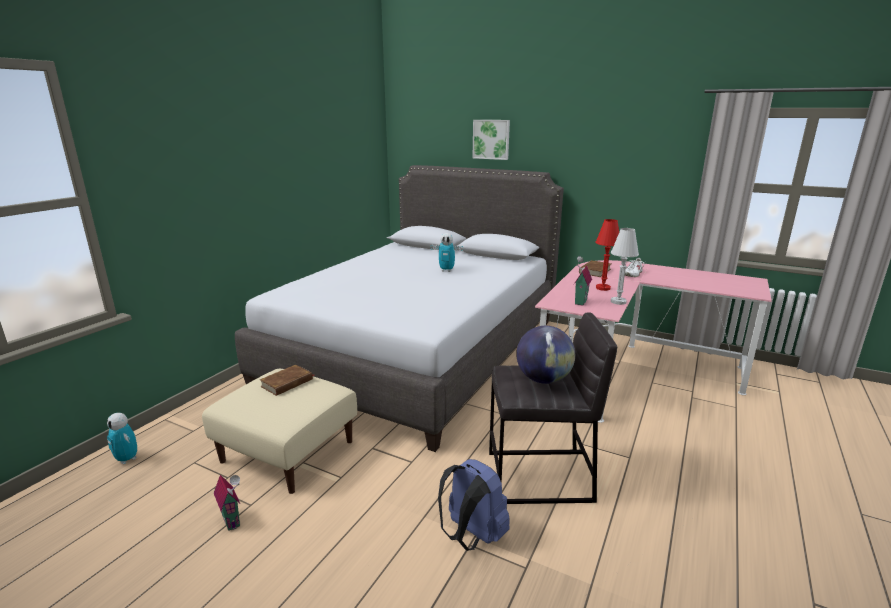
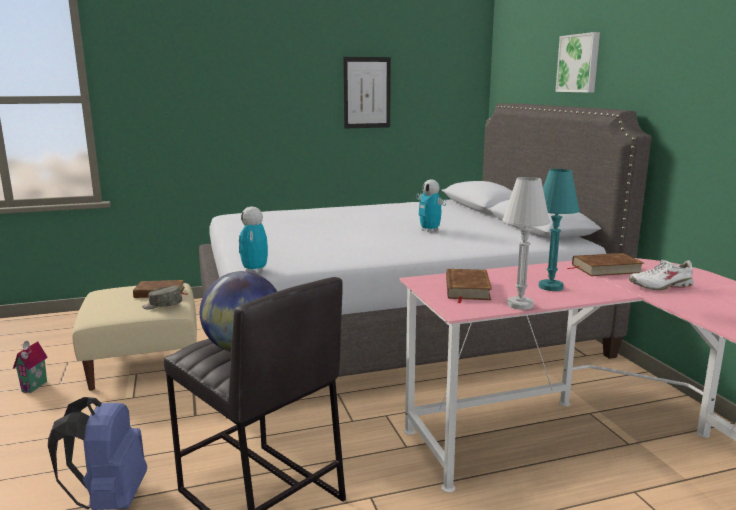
camera: 45 degrees right, 5 degrees down
(127, 459) = (71, 322): toy robot -> toy robot (254, 270)
(318, 391) = (162, 305): none -> grey cap
(321, 164) = (367, 92): none -> picture
(579, 301) = (467, 289): toy house -> brown book
(603, 288) = (550, 287): red table lamp -> turquoise table lamp

